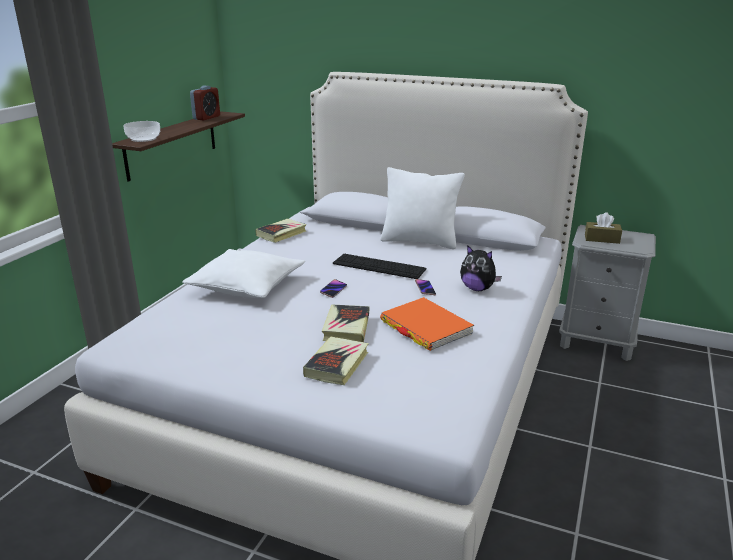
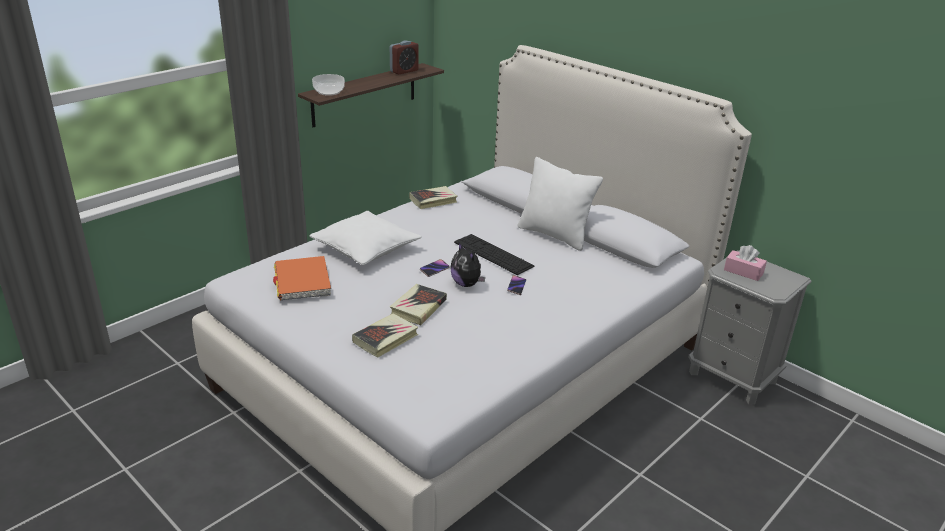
camera: 20 degrees right, 5 degrees up
(425, 327) = (485, 324): orange book -> orange book (302, 281)
(477, 289) = (565, 297): plush toy -> plush toy (467, 284)
(602, 239) = (743, 272): brown tissue box -> pink tissue box

